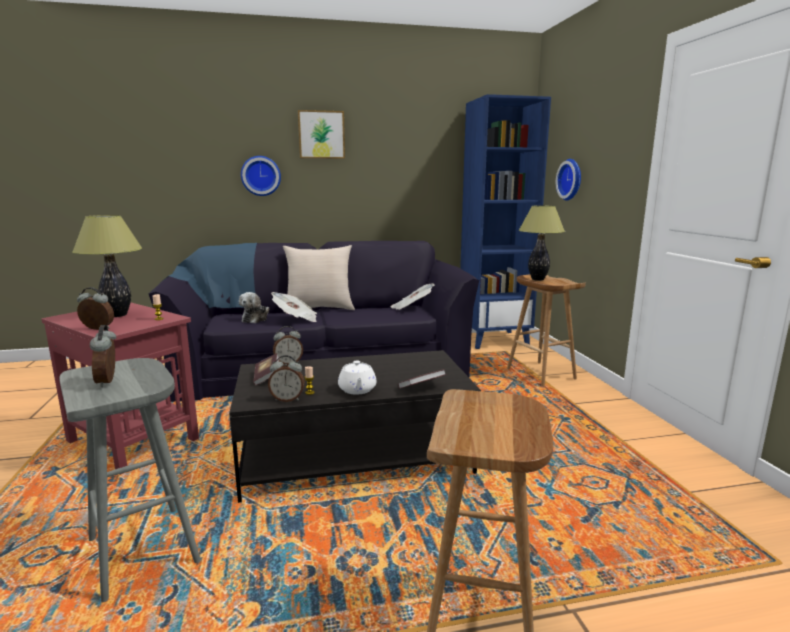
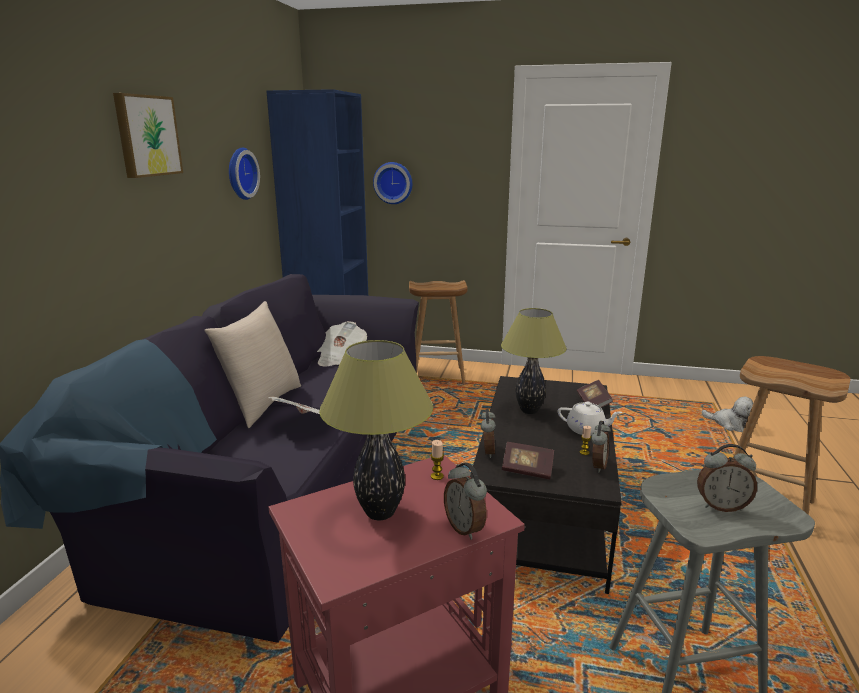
camera: 65 degrees left, 5 degrees up
(97, 329) = (465, 528): alarm clock -> alarm clock turned 60 degrees counterclockwise
(255, 318) = (254, 453): plush toy -> plush toy (729, 424)
(261, 176) = (81, 217): wall clock -> wall clock (240, 173)
(537, 279) = (431, 288): table lamp -> table lamp (529, 411)

